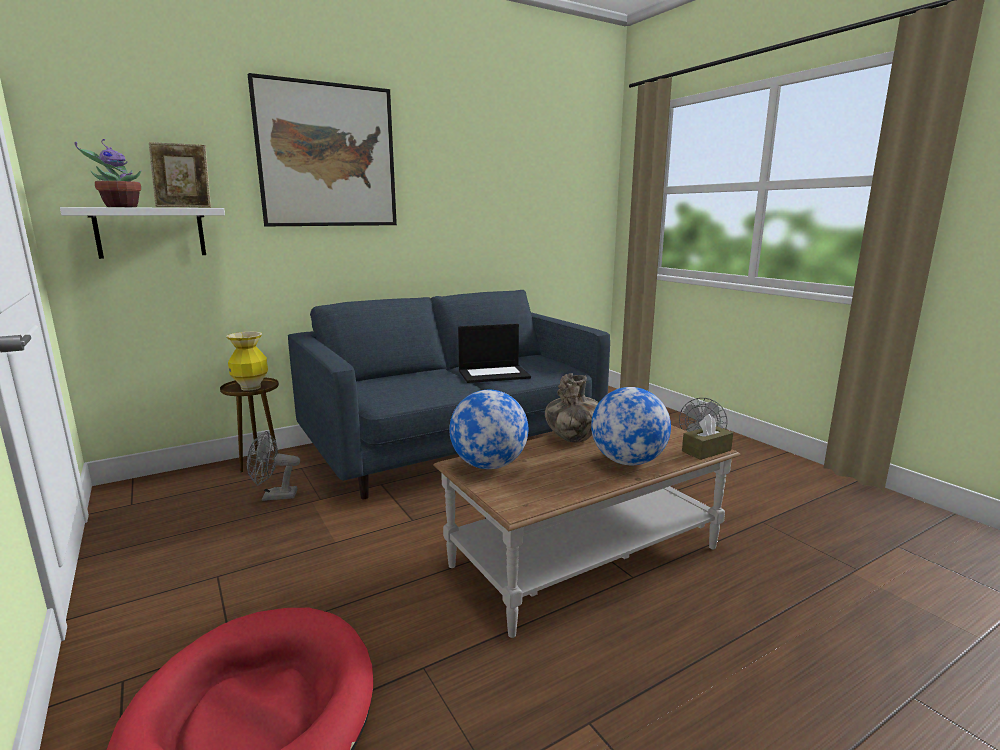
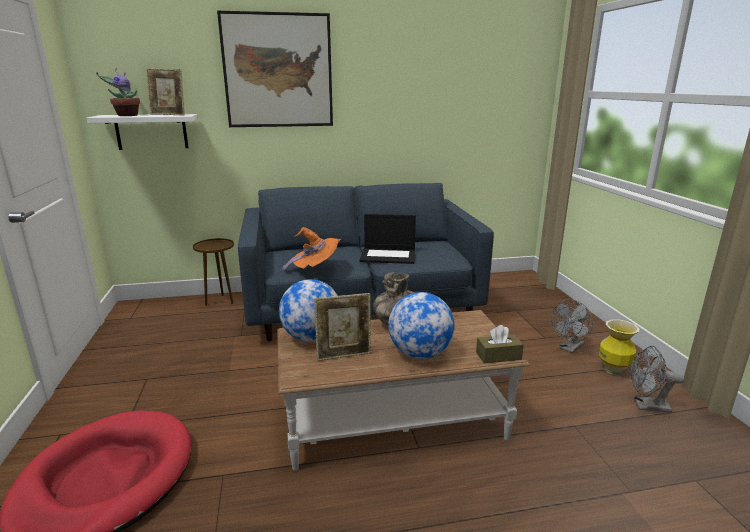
camera: 20 degrees right, 5 degrees up
(251, 387) = (214, 246): vase -> vase (613, 370)
(274, 496) = (213, 328): grey fan -> grey fan (646, 406)
(422, 396) = (315, 269): none -> orange hat
(547, 477) = (344, 355): none -> picture frame

